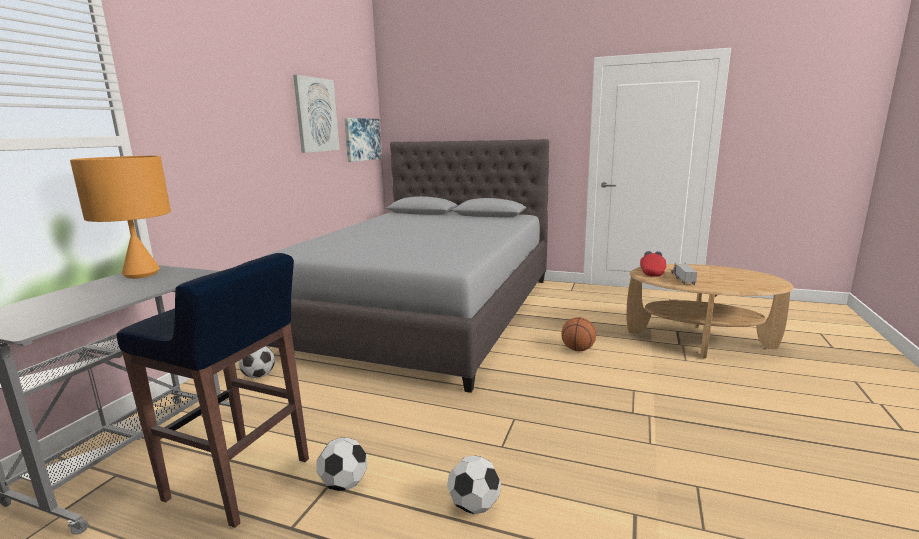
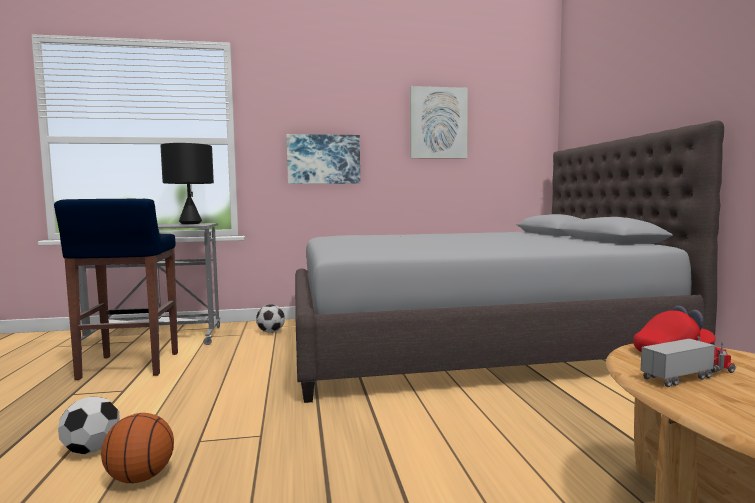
camera: 60 degrees right, 10 degrees down
(142, 275) = (190, 223): orange table lamp -> black table lamp
(344, 484) = (125, 394): football -> none
(362, 139) = (515, 149): picture -> picture (323, 159)
(578, 349) = (495, 439): basketball -> basketball (140, 478)

